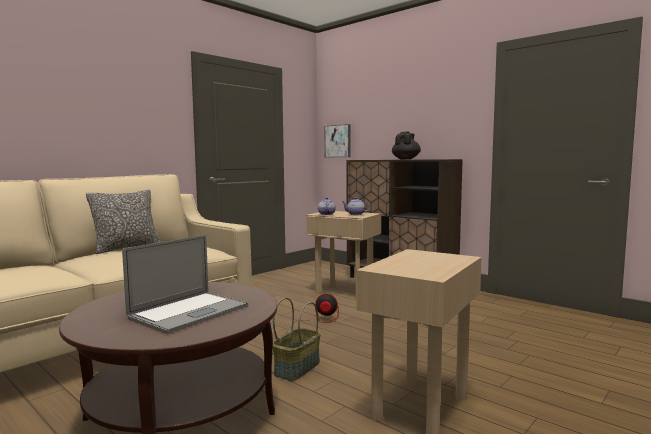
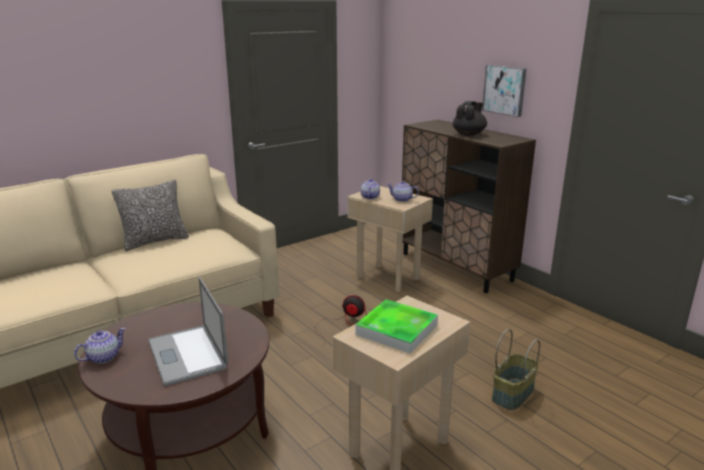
camera: 10 degrees right, 15 degrees up
(89, 320) = (103, 357): none -> teapot
(189, 312) = (187, 354): laptop -> laptop turned 105 degrees clockwise
(297, 368) = (303, 384): basket -> basket (512, 393)
(338, 141) = (404, 88): picture -> picture (505, 90)
(417, 263) = (397, 329): none -> tray

